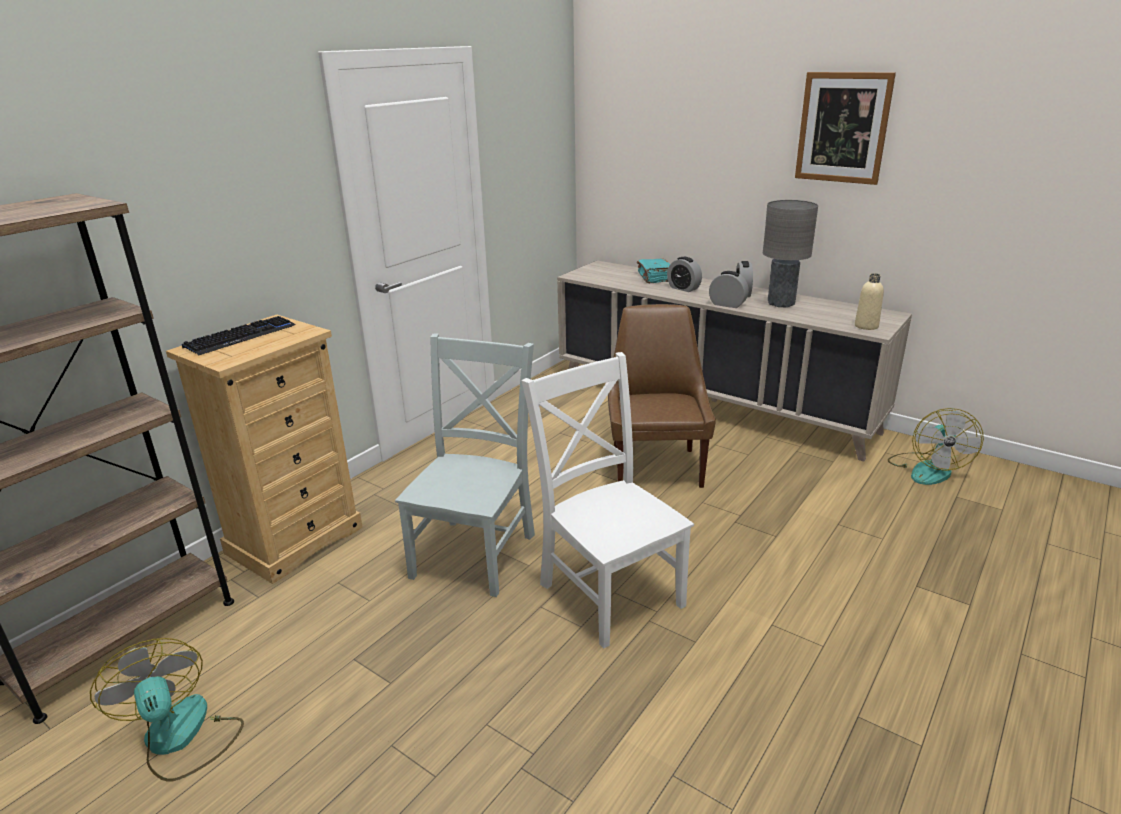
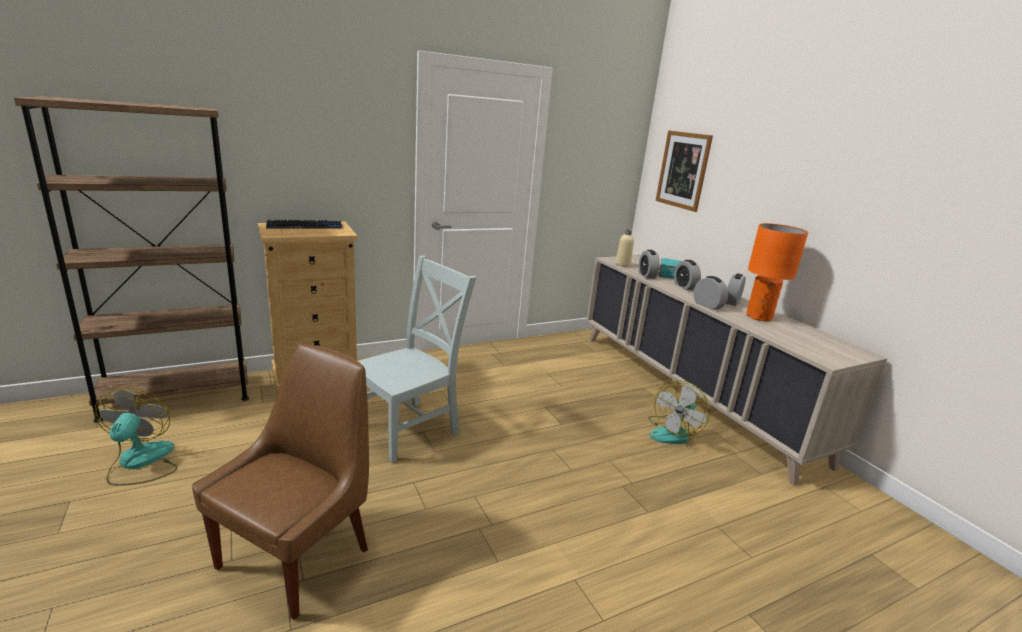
camera: 25 degrees right, 5 degrees down
(608, 590) = (471, 493): white chair -> none
(634, 285) = (646, 275): none -> alarm clock
(656, 466) = (597, 421): brown chair -> brown chair (299, 555)
(781, 303) = (759, 317): grey table lamp -> orange table lamp
(842, 128) = (851, 167): picture -> picture (683, 170)
(866, 326) = (822, 354): beige bottle -> beige bottle (622, 264)
(927, 469) = (859, 517): fan -> fan (673, 433)

